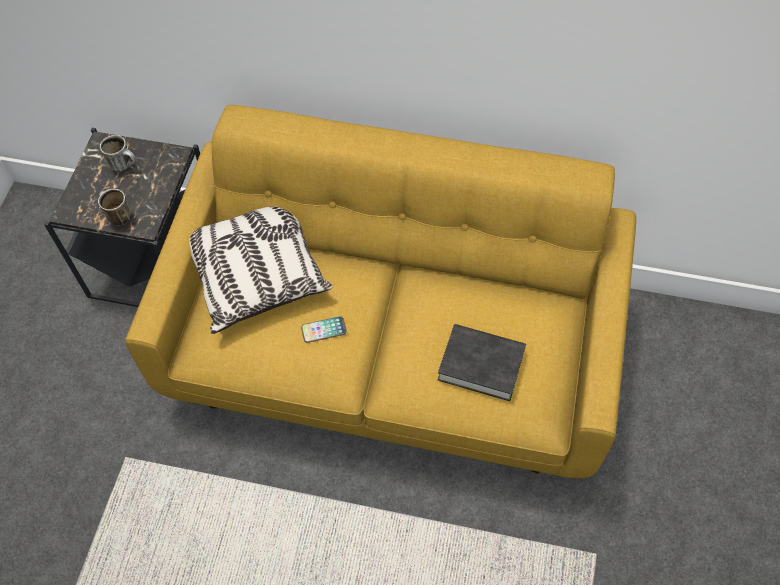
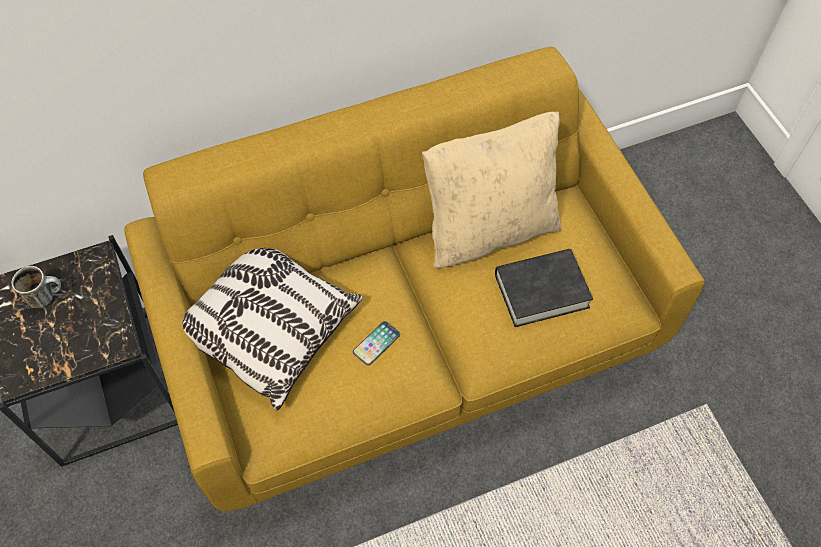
camera: 35 degrees left, 0 degrees up
(117, 216) = (79, 353): mug -> none
(478, 292) = (489, 228): none -> beige pillow

